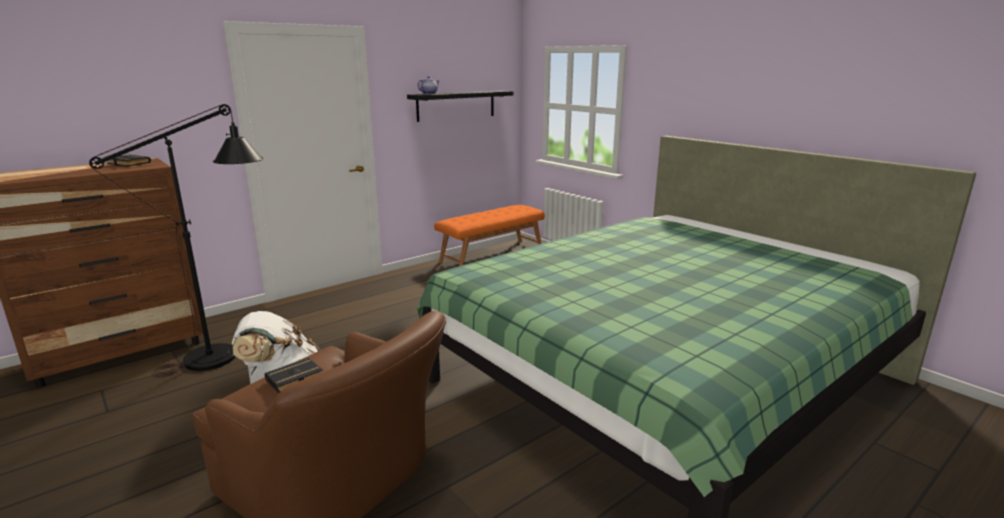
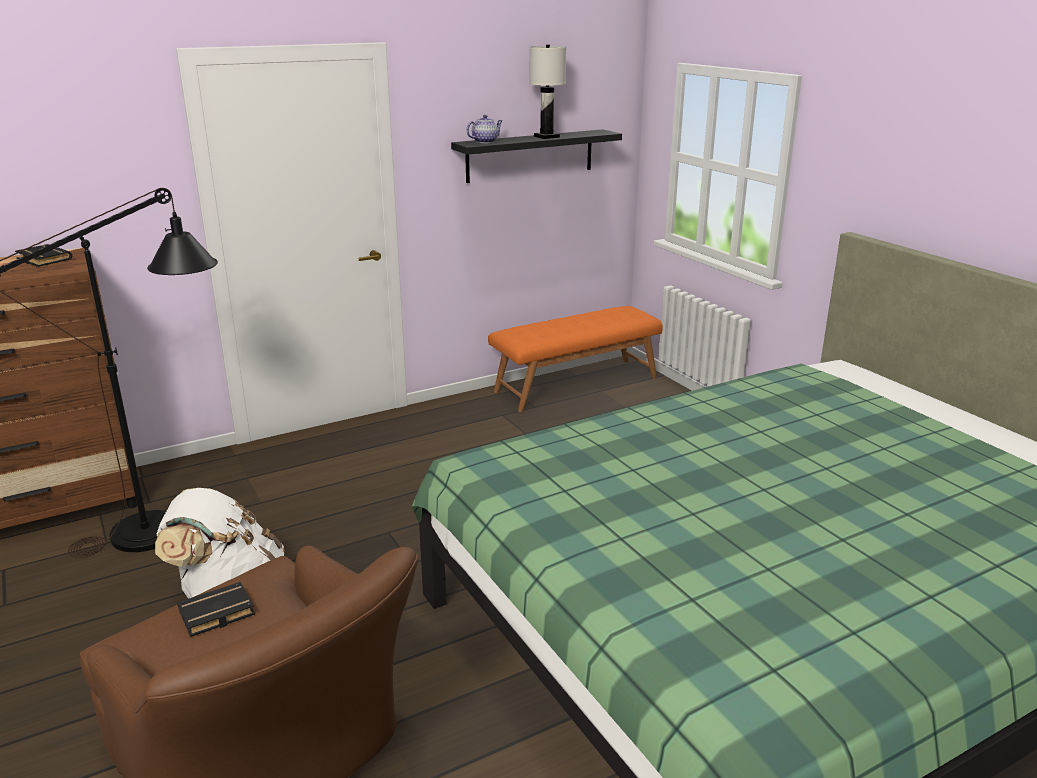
camera: 10 degrees right, 5 degrees up
(467, 92) = (547, 137): none -> white table lamp

